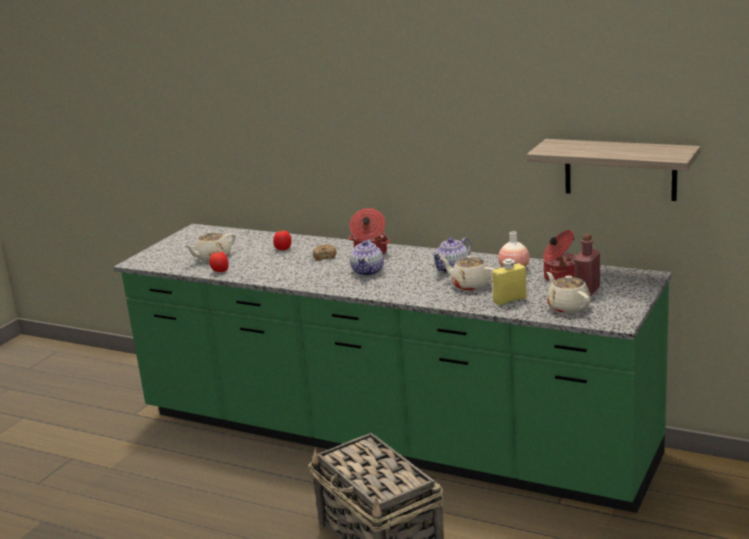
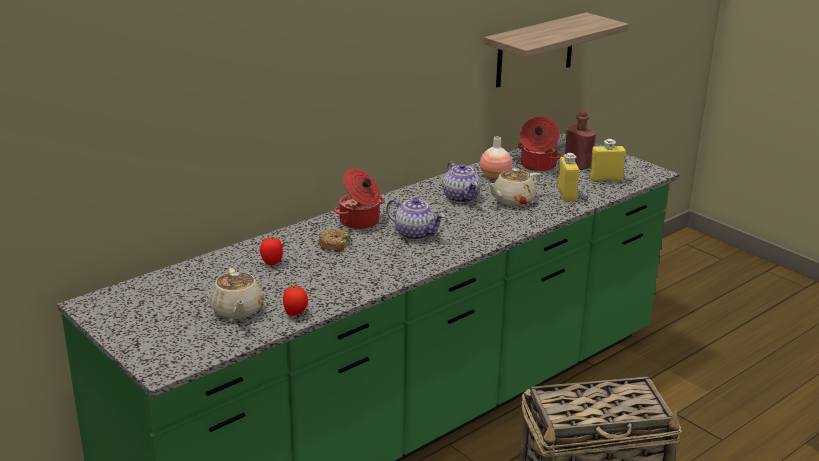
camera: 70 degrees left, 5 degrees up
(568, 307) = (605, 179): beige teapot -> yellow bottle

